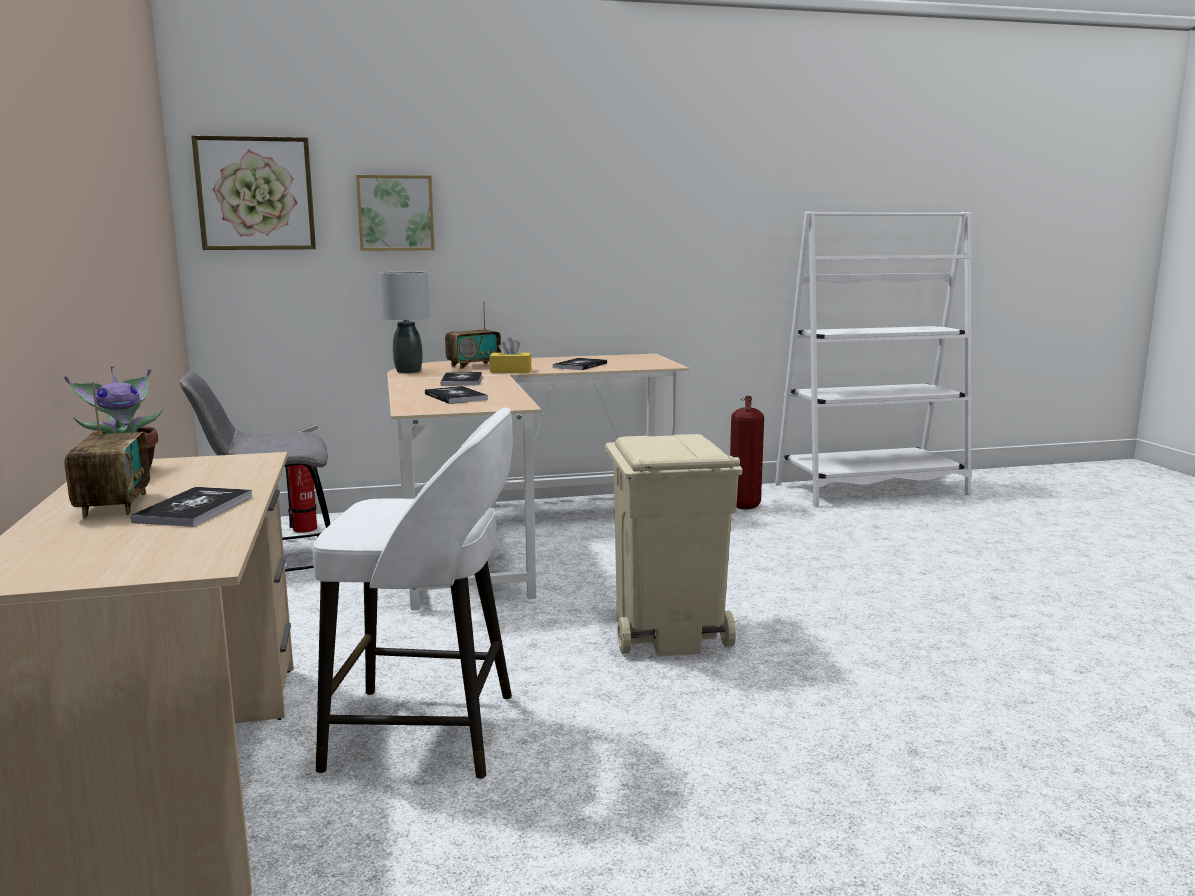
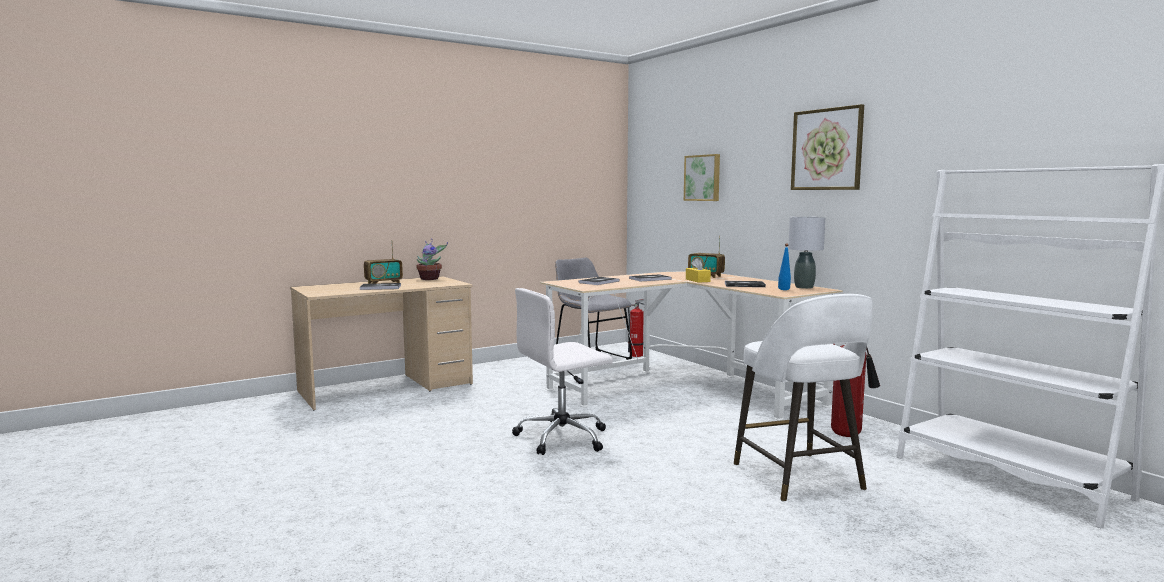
camera: 70 degrees right, 5 degrees down
(255, 194) = (652, 169): picture -> picture (827, 149)
(408, 371) = (666, 273): grey table lamp -> grey table lamp (803, 287)
(428, 732) = (427, 411): white stool -> white stool (799, 478)
(639, 362) = (784, 290): none -> blue bottle
(667, 633) = (563, 437): beige trash can -> white office chair

